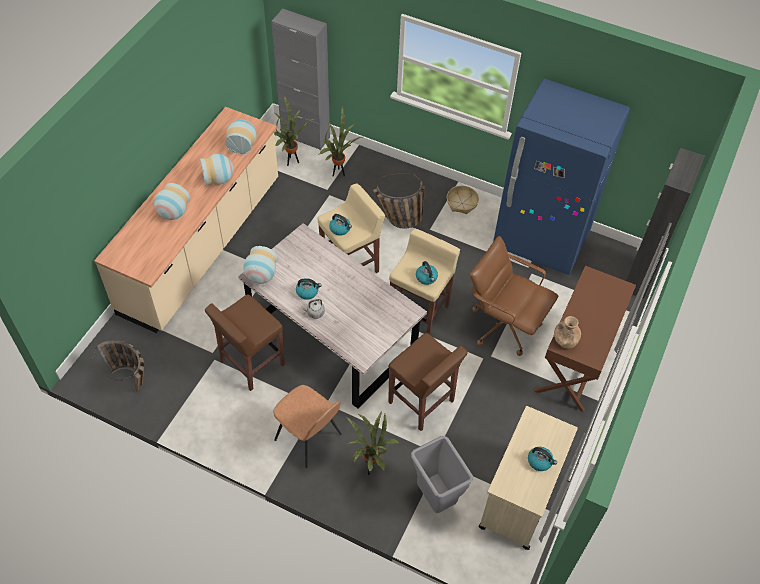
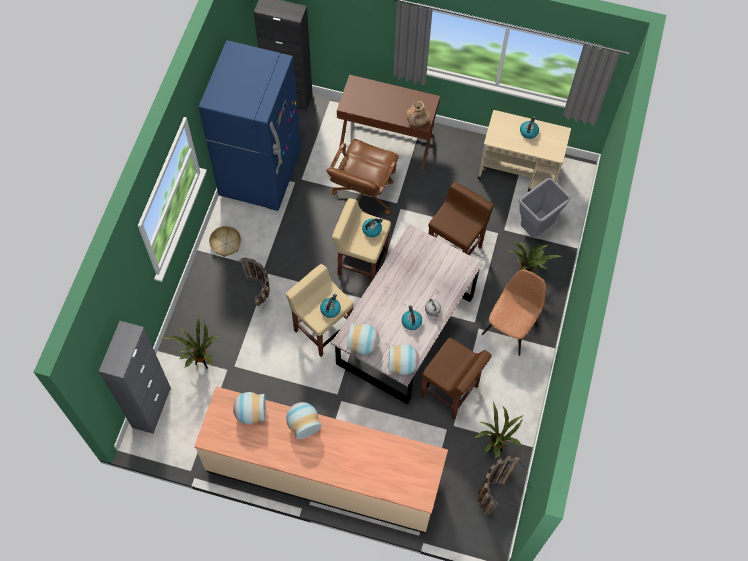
camera: 100 degrees left, 10 degrees up
(173, 213) = (356, 455): vase -> vase (363, 344)
(292, 161) = (191, 413): potted plant -> potted plant (494, 447)

